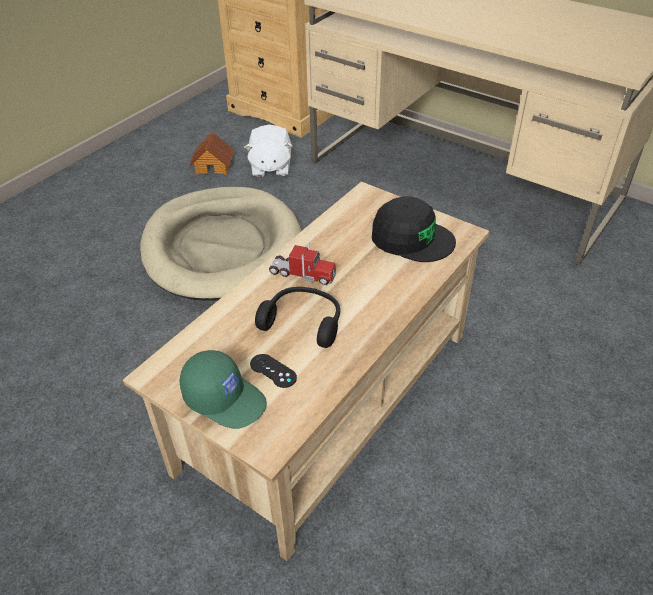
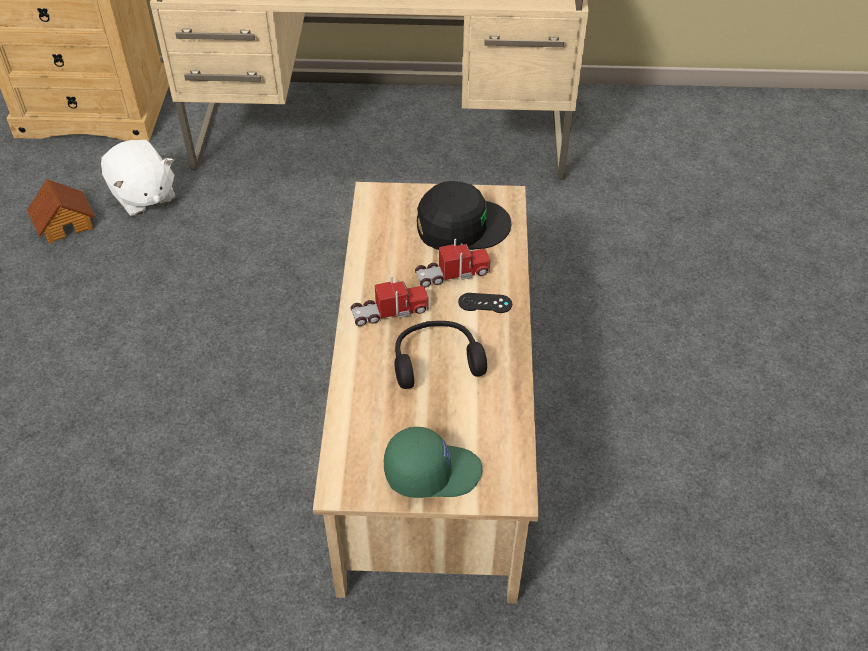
camera: 35 degrees left, 5 degrees up
(223, 248) = (173, 324): beige dog bed -> none
(273, 371) = (451, 422): black game controller -> black game controller (485, 303)
(373, 268) = (452, 274): none -> toy truck

